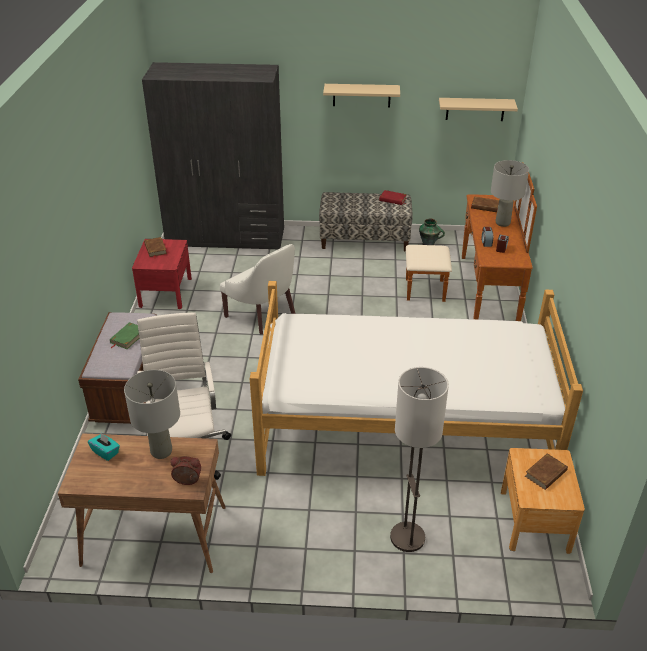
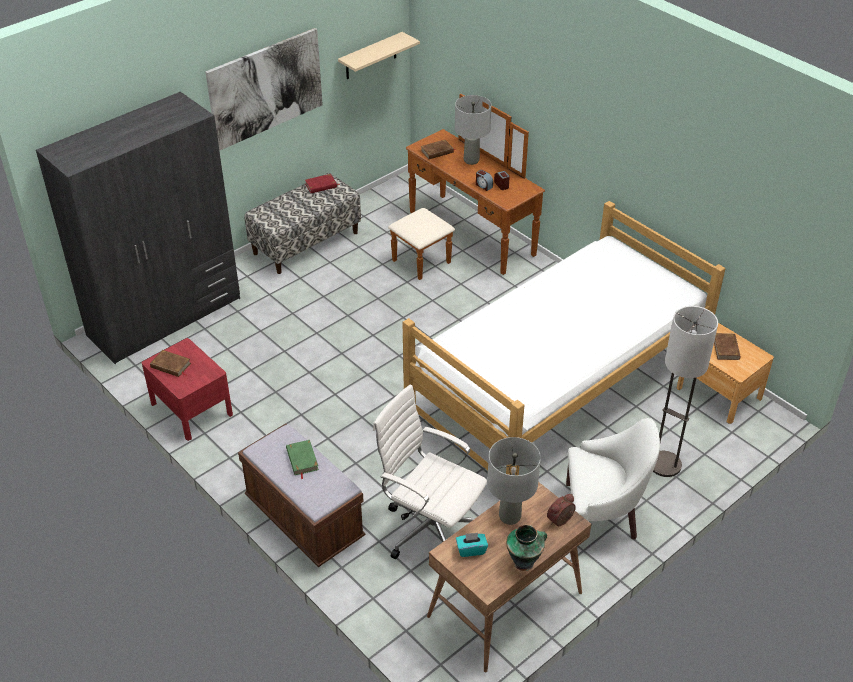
camera: 45 degrees left, 5 degrees up
(263, 314) = (318, 370): white armchair -> white armchair (602, 514)
(361, 95) = (265, 88): beige shelf -> picture
(429, 244) = (367, 215): vase -> vase (524, 561)

